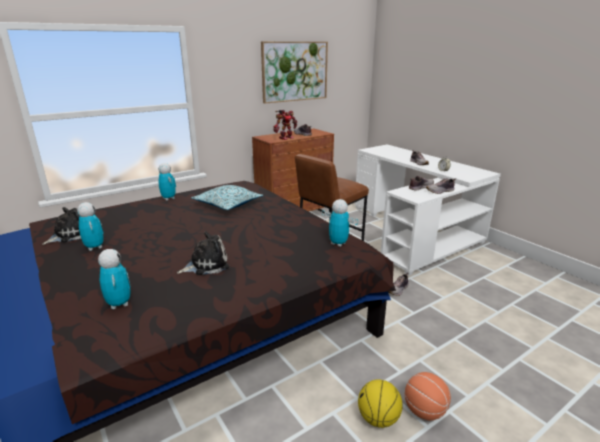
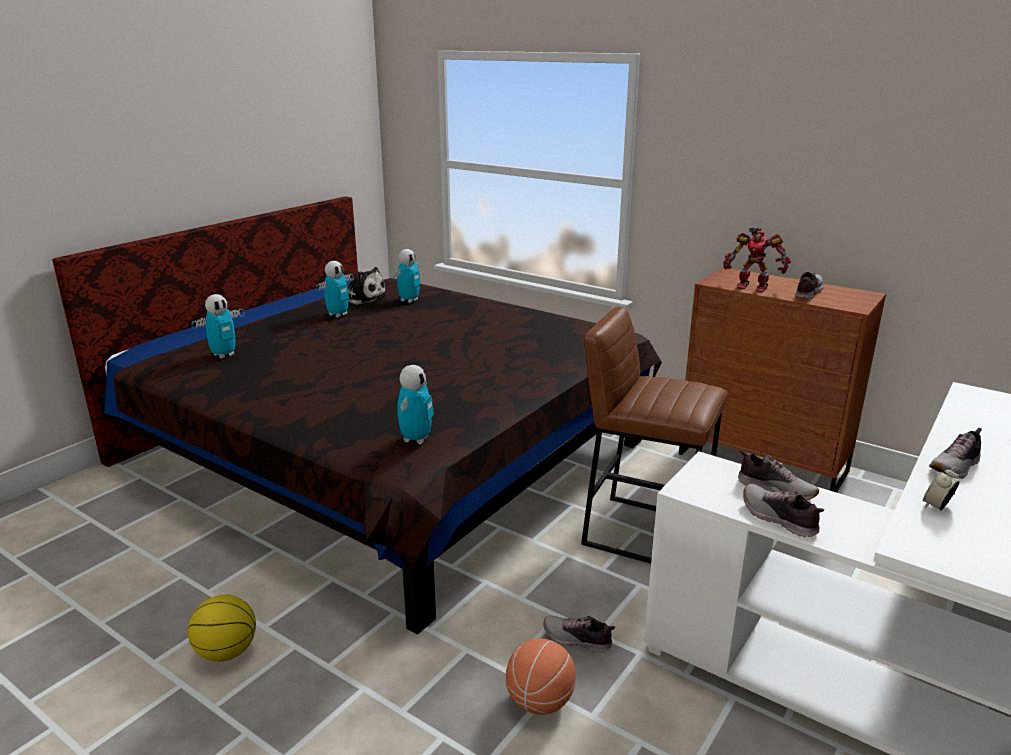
camera: 70 degrees right, 0 degrees up
(168, 198) = (503, 308): toy robot -> toy robot (409, 300)
(206, 265) = (315, 371): plush toy -> none
(227, 204) = (511, 343): pillow -> none
(295, 71) = (861, 154): picture -> none
(424, 411) = (245, 701): basketball -> basketball (540, 701)

